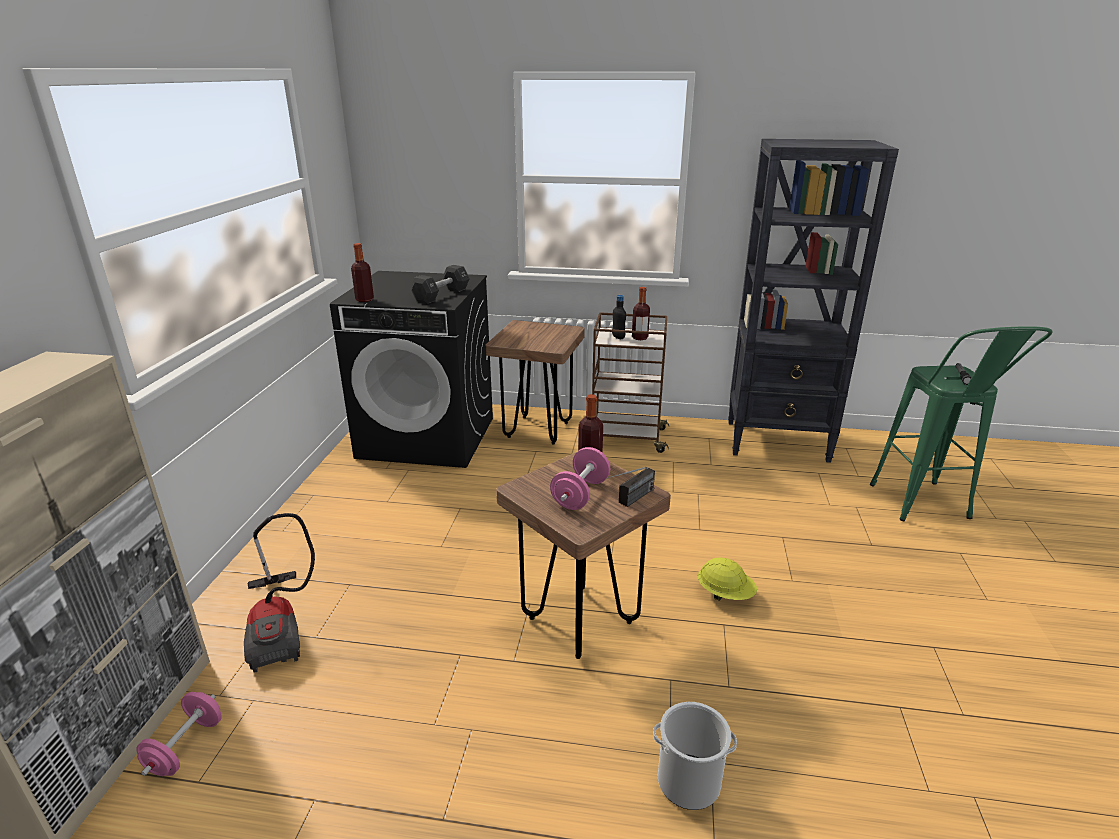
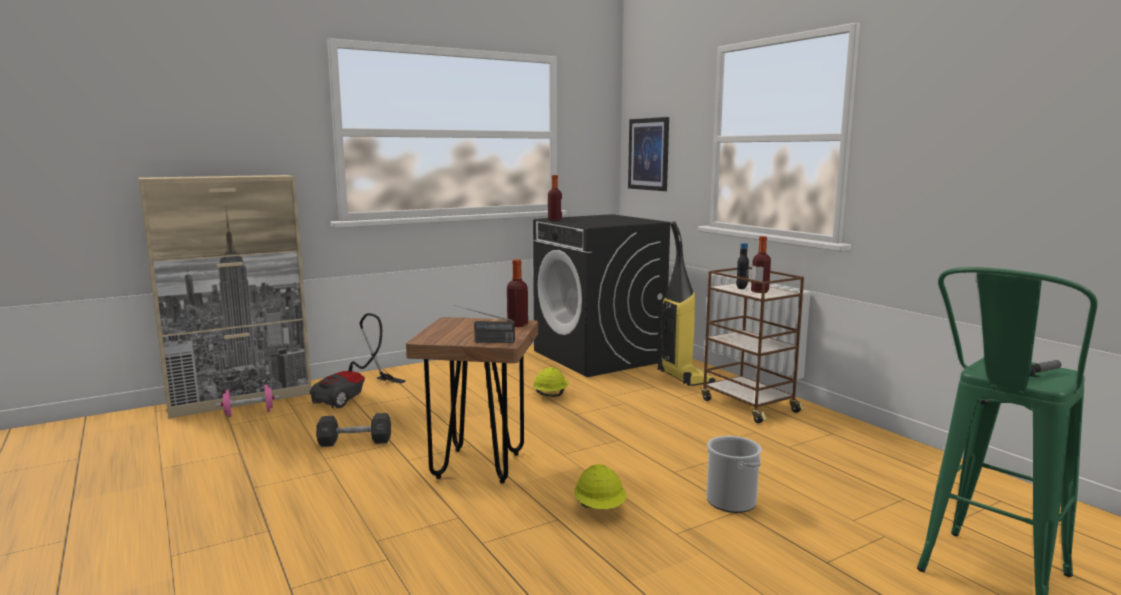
camera: 50 degrees right, 15 degrees down
(409, 192) = (648, 154): none -> picture
(441, 295) = (604, 223): black dumbbell -> black dumbbell (355, 441)
(477, 505) = (550, 395): none -> yellow hard hat
(537, 430) = (683, 377): brown stool -> vacuum cleaner
(580, 494) = (469, 331): pink dumbbell -> none
(688, 781) = (358, 556): bucket -> bucket (731, 501)
(778, 441) = (912, 463): black bookcase -> none

